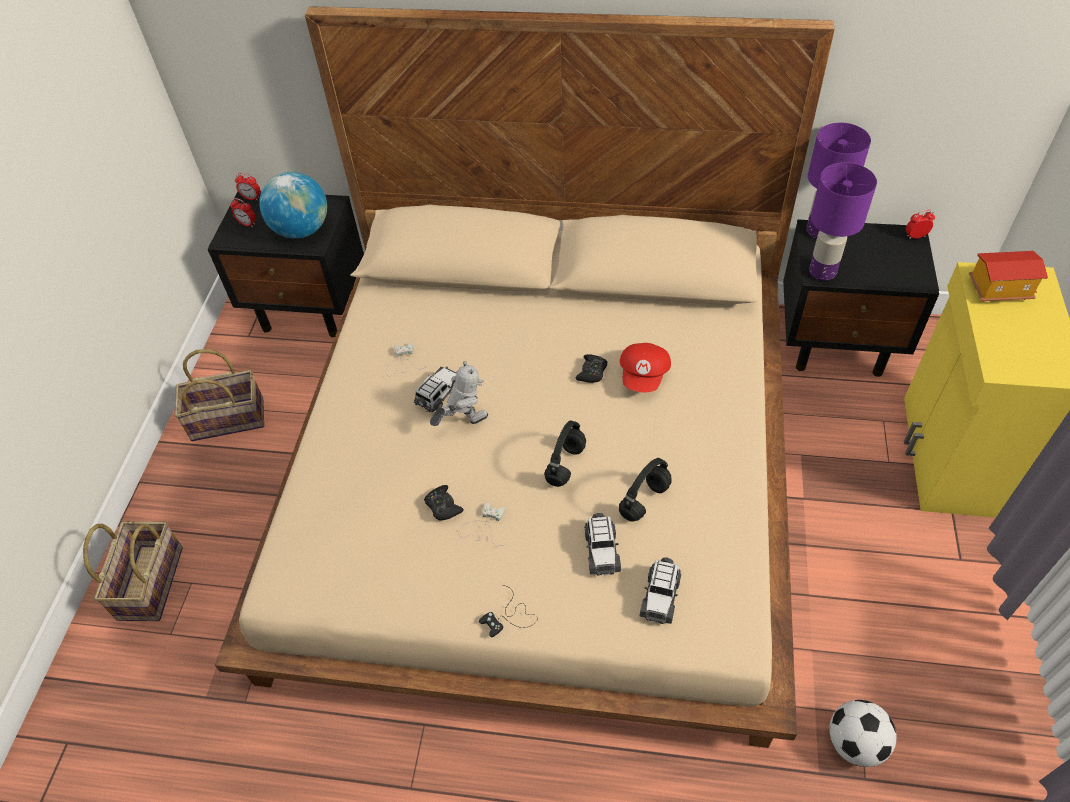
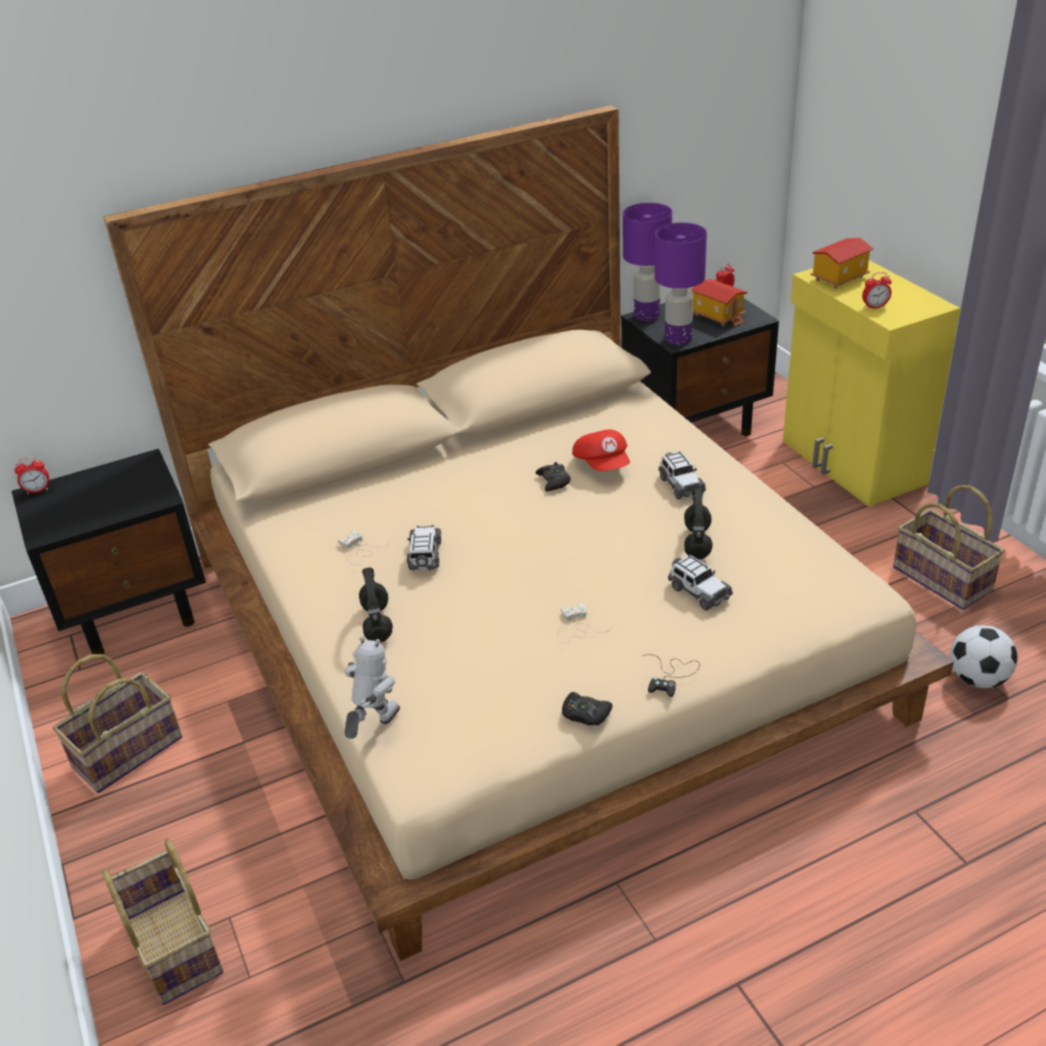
camera: 35 degrees left, 15 degrees down
(247, 224) = (56, 512): alarm clock -> alarm clock (874, 307)
(301, 230) = (132, 493): globe -> none
(443, 506) = (522, 631): black game controller -> black game controller (585, 714)
(463, 422) = (472, 564): toy robot -> toy robot (374, 727)
(566, 465) = (603, 551): black headphones -> black headphones (378, 624)
(660, 596) = (780, 596): toy car -> toy car (680, 485)
(885, 261) = (718, 316): none -> toy house
(920, 625) = (943, 579): none -> basket

